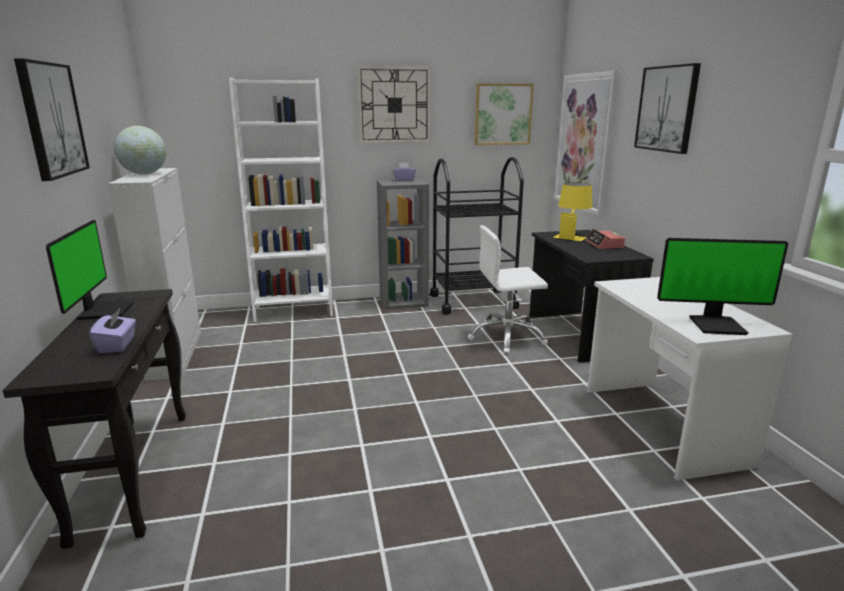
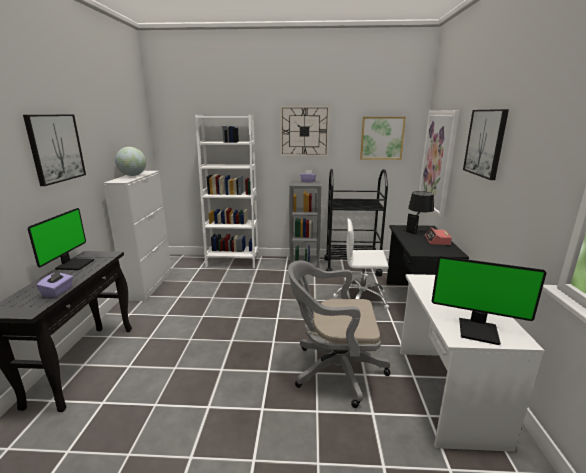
camera: 15 degrees right, 0 degrees up
(515, 422) = (333, 370): none -> grey office chair
(571, 236) = (417, 230): yellow table lamp -> black table lamp

